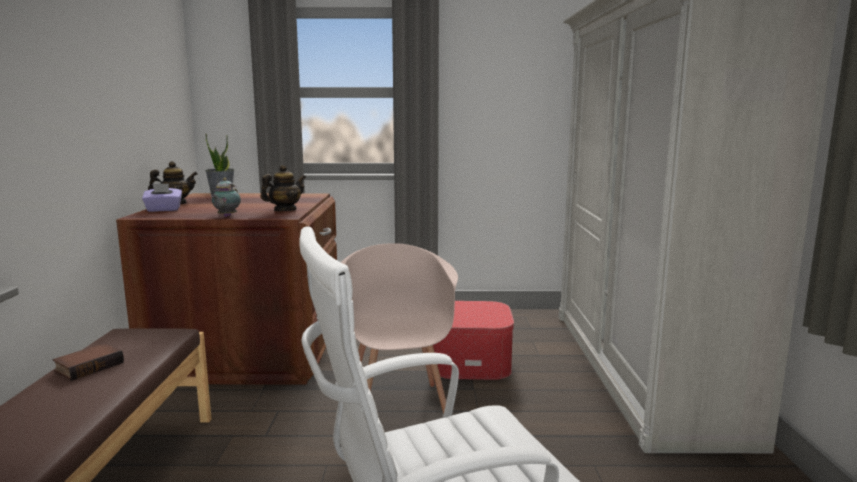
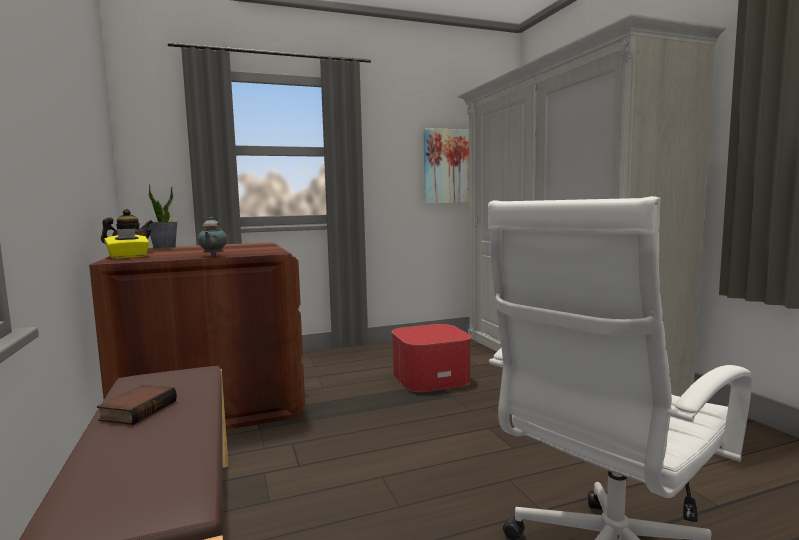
camera: 20 degrees left, 5 degrees down
(163, 210) = (128, 257): purple tissue box -> yellow tissue box
(285, 210) = (262, 250): teapot -> none
(397, 408) = (403, 421): beige chair -> none
(547, 108) = (445, 166): none -> picture

